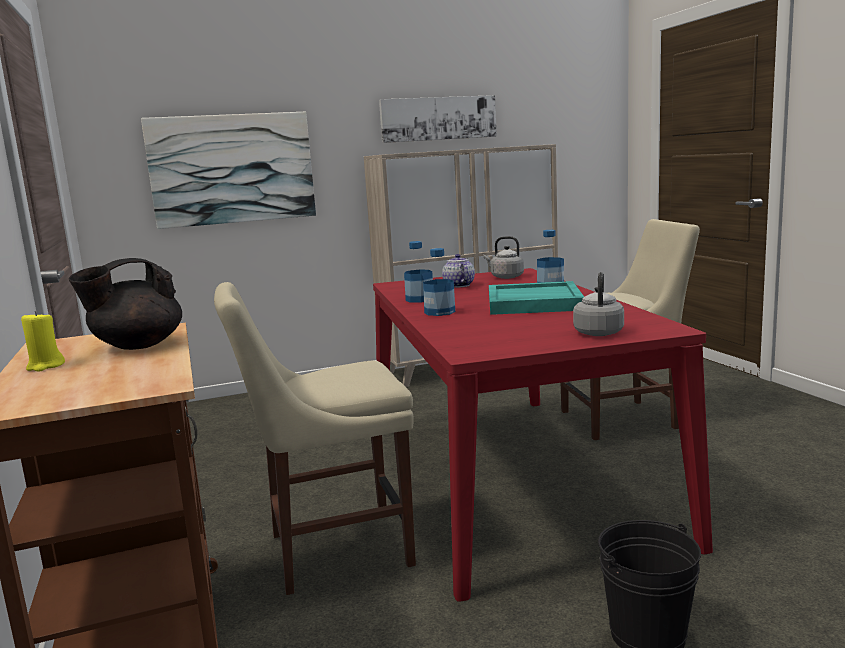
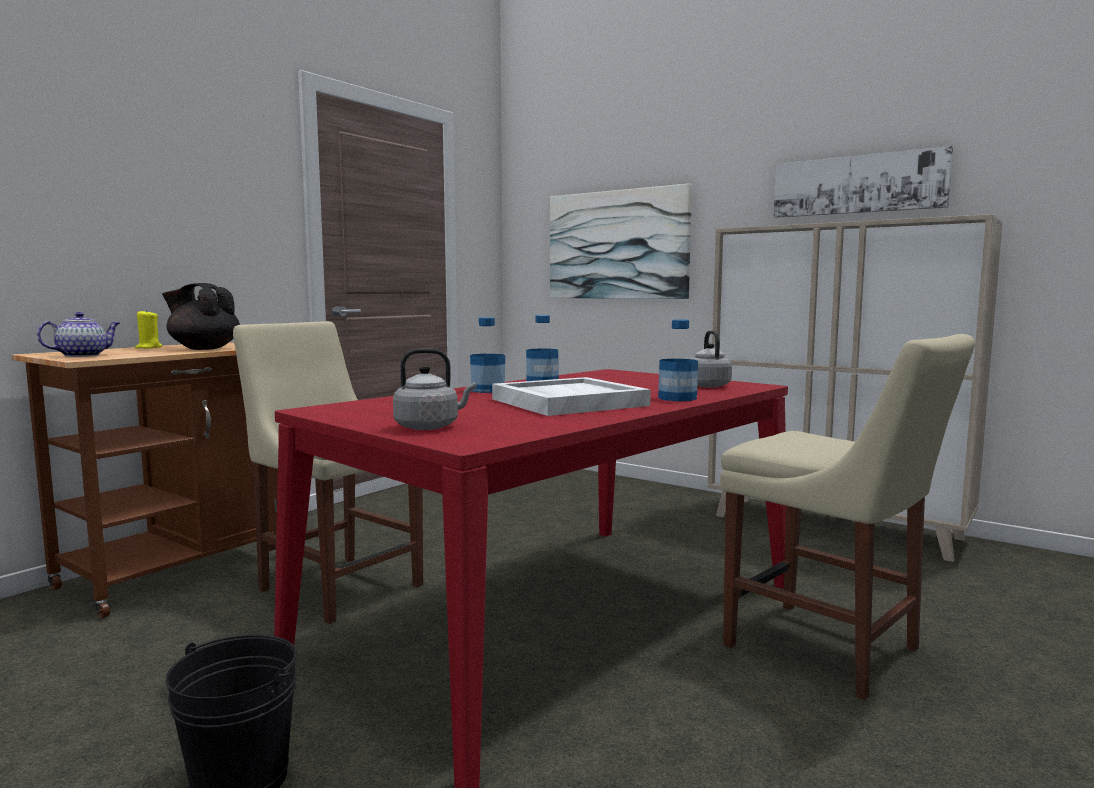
camera: 55 degrees right, 5 degrees down
(458, 285) = (632, 381): teapot -> teapot (83, 355)
(533, 303) = (567, 402): turquoise tray -> white tray

